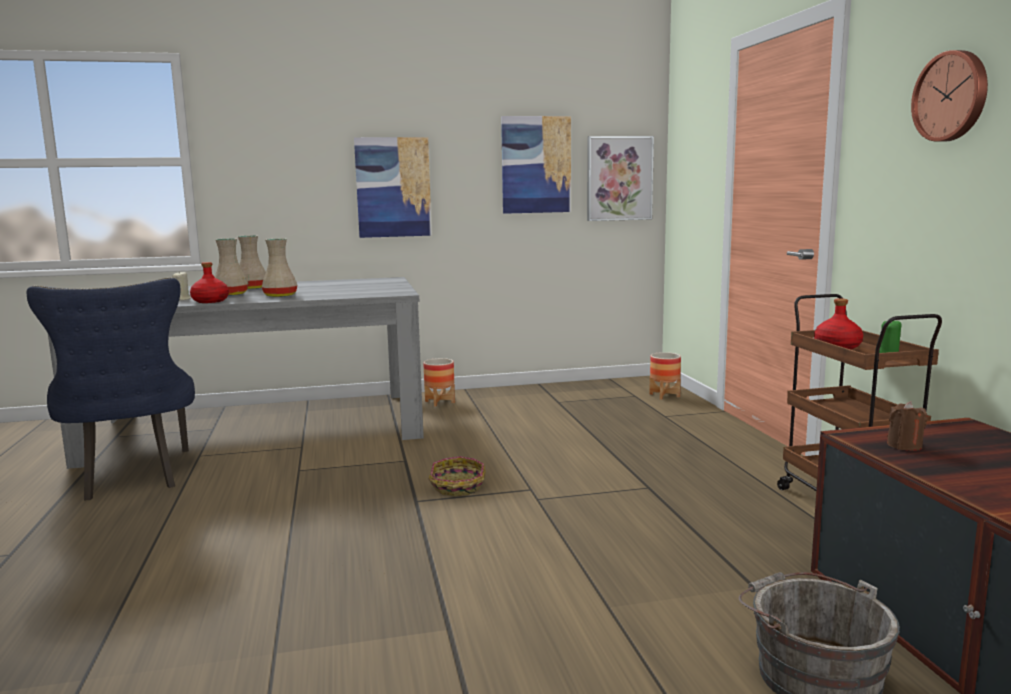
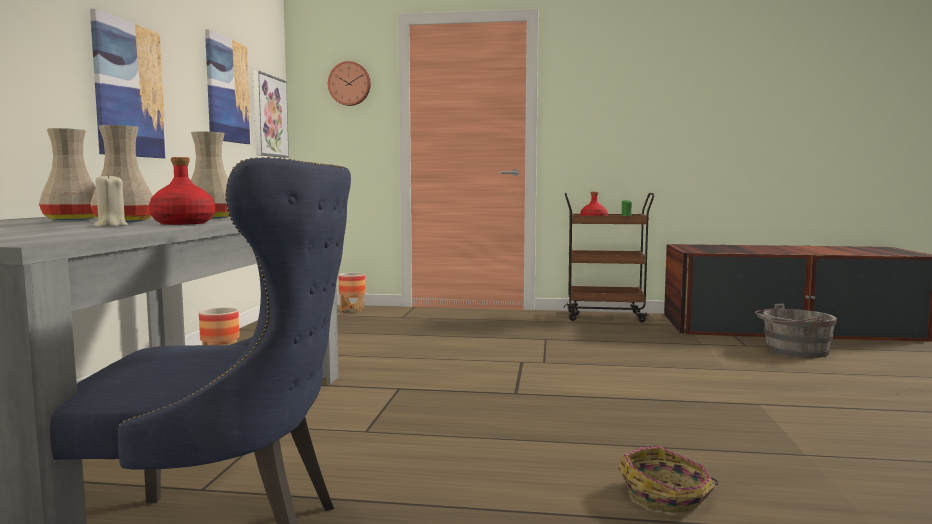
camera: 70 degrees left, 5 degrees down
(457, 487) = (496, 379): basket -> basket (667, 495)
(904, 446) = (712, 250): brown candle -> none
(952, 96) = (631, 80): wall clock -> wall clock (349, 84)

